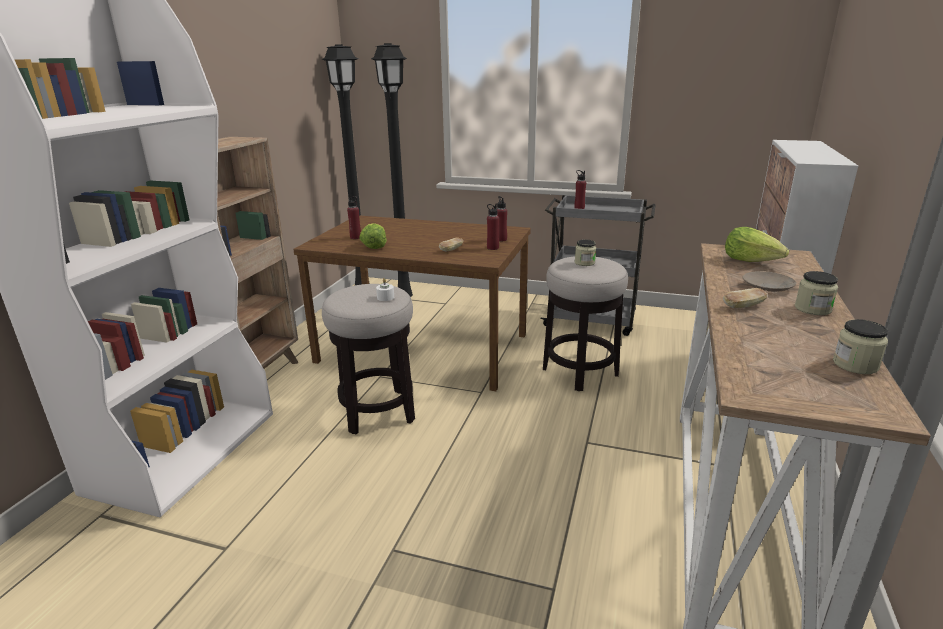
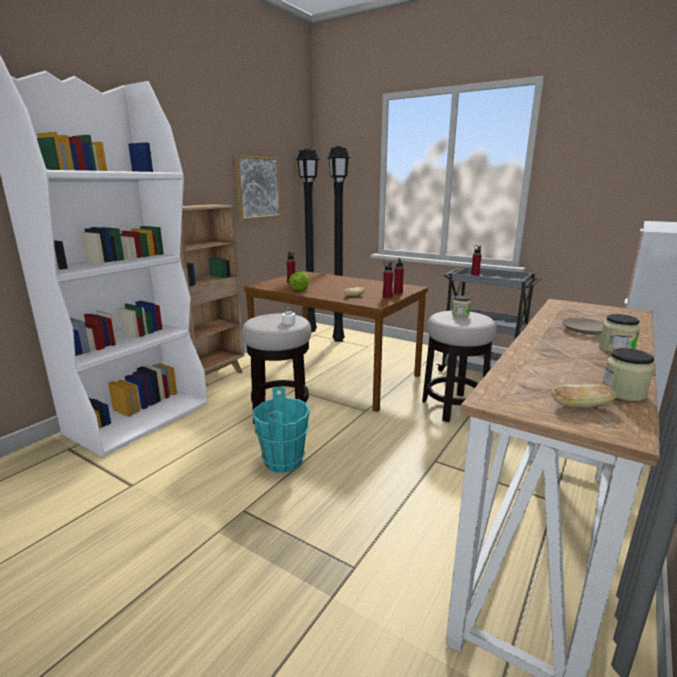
camera: 15 degrees right, 5 degrees down
(282, 105) = (257, 188): none -> picture
(412, 476) = (284, 461): none -> turquoise bucket
(743, 306) = (547, 341): bread -> bread (580, 406)
(751, 261) = (585, 313): lettuce -> none

